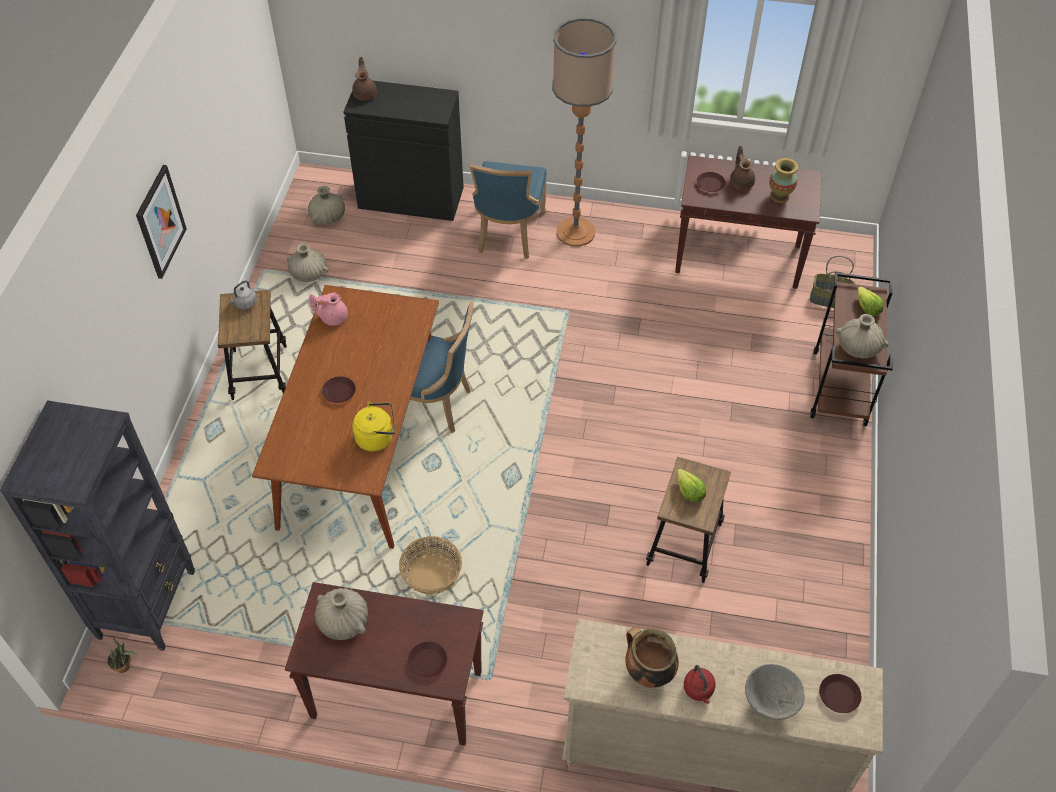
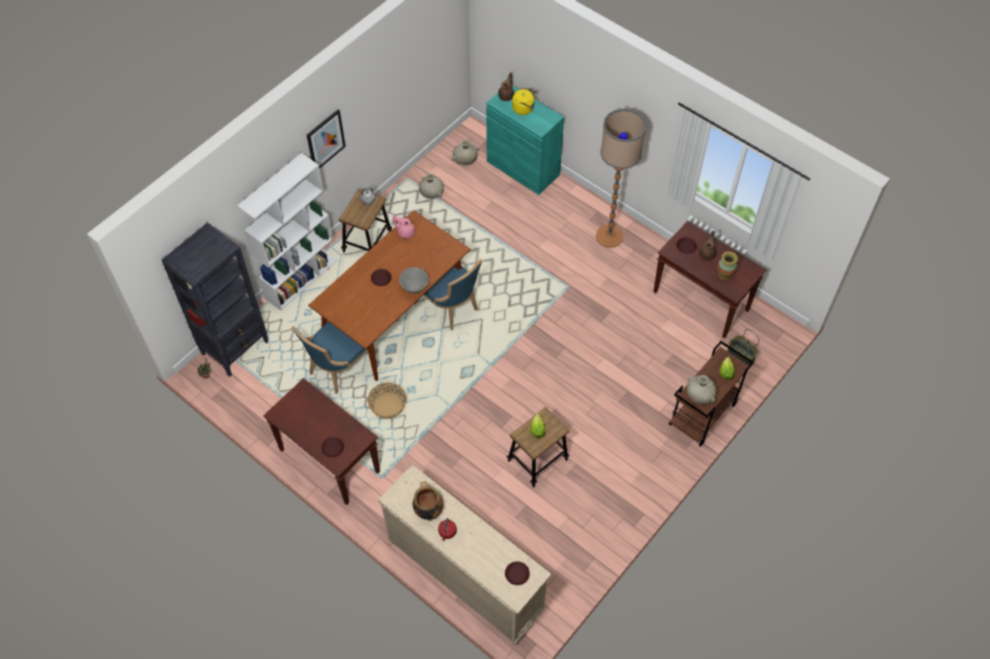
camera: 30 degrees right, 5 degrees up
(191, 462) = (301, 279): none -> white bookcase
(344, 622) = (305, 406): beige vase -> none
(377, 437) = (384, 315): yellow kettle -> yellow kettle (524, 109)
(411, 198) = (523, 168): black cabinet -> turquoise cabinet
(508, 234) = (567, 218): blue chair -> blue chair (339, 368)
(769, 704) = (478, 559): grey bowl -> grey bowl (414, 288)

